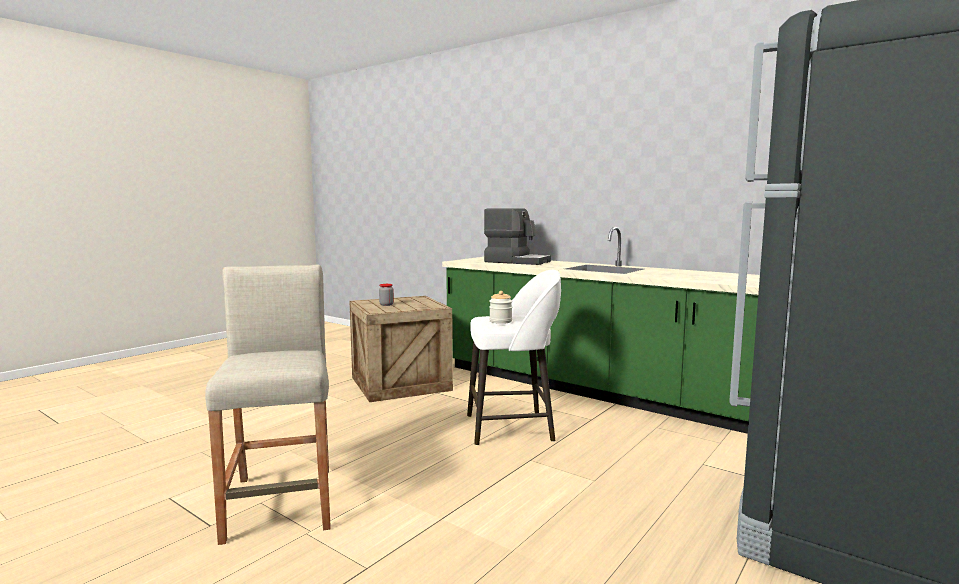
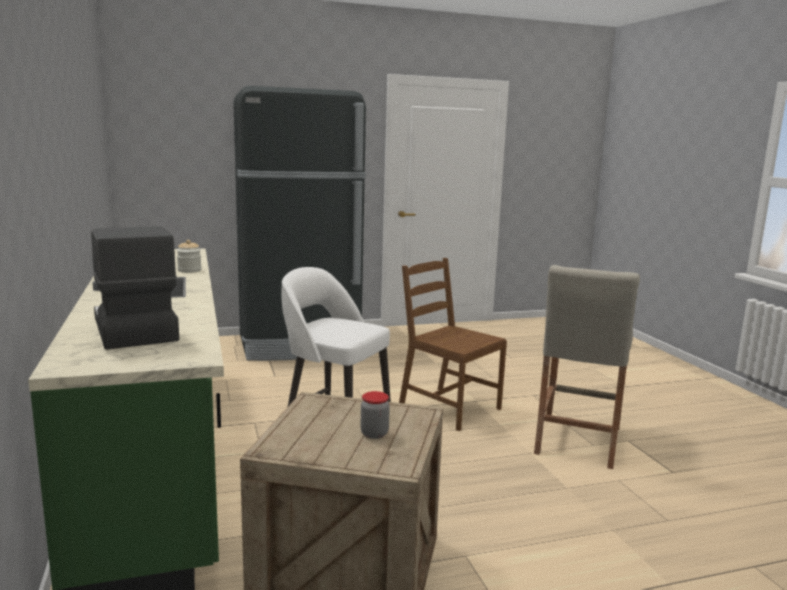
camera: 145 degrees left, 5 degrees up
(462, 493) = (448, 407): none -> brown chair
(500, 321) = (355, 325): jar -> jar (189, 270)

